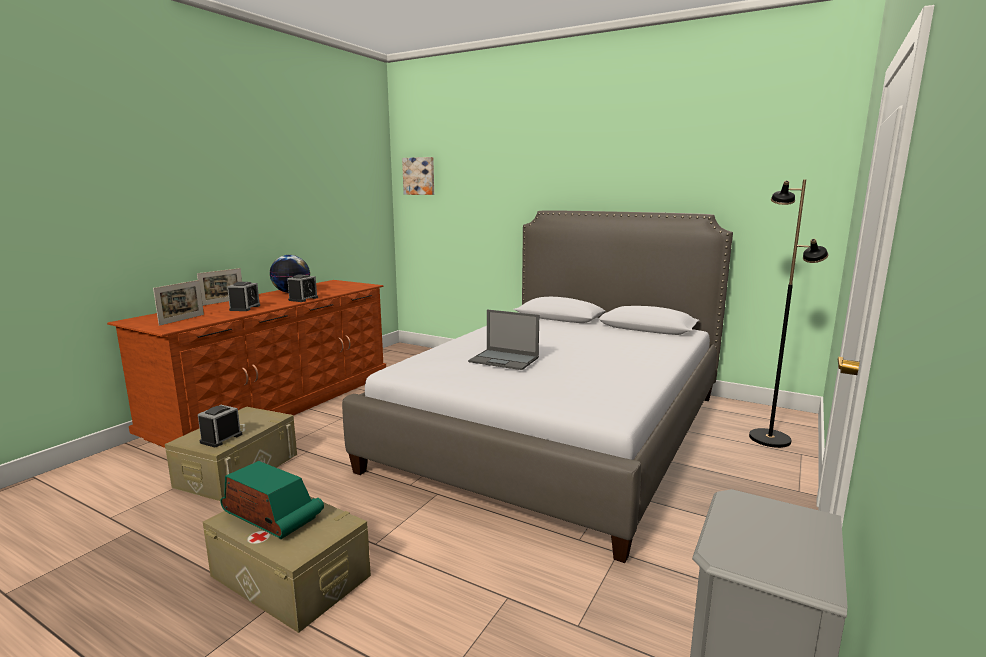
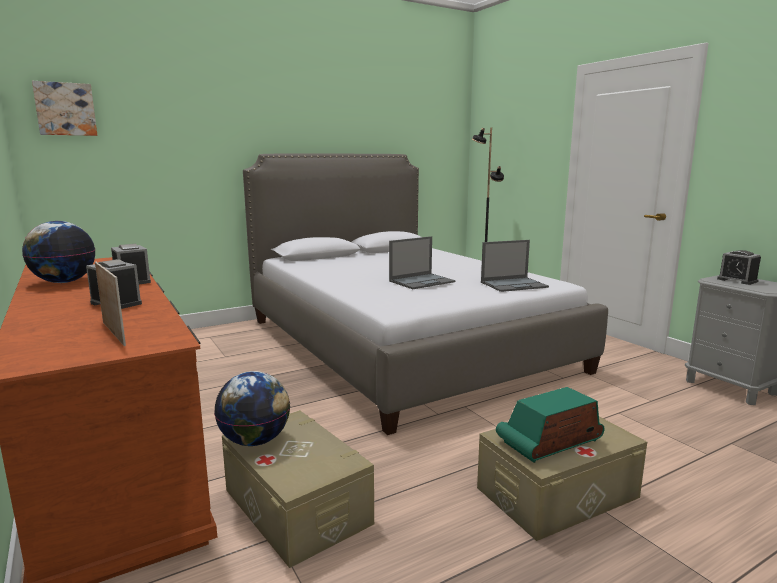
camera: 60 degrees left, 0 degrees up
(221, 438) = (321, 457): alarm clock -> alarm clock (737, 280)
(223, 302) = (25, 311): picture frame -> none
(240, 416) = (255, 441): none -> globe
(559, 394) = (514, 285): none -> laptop

